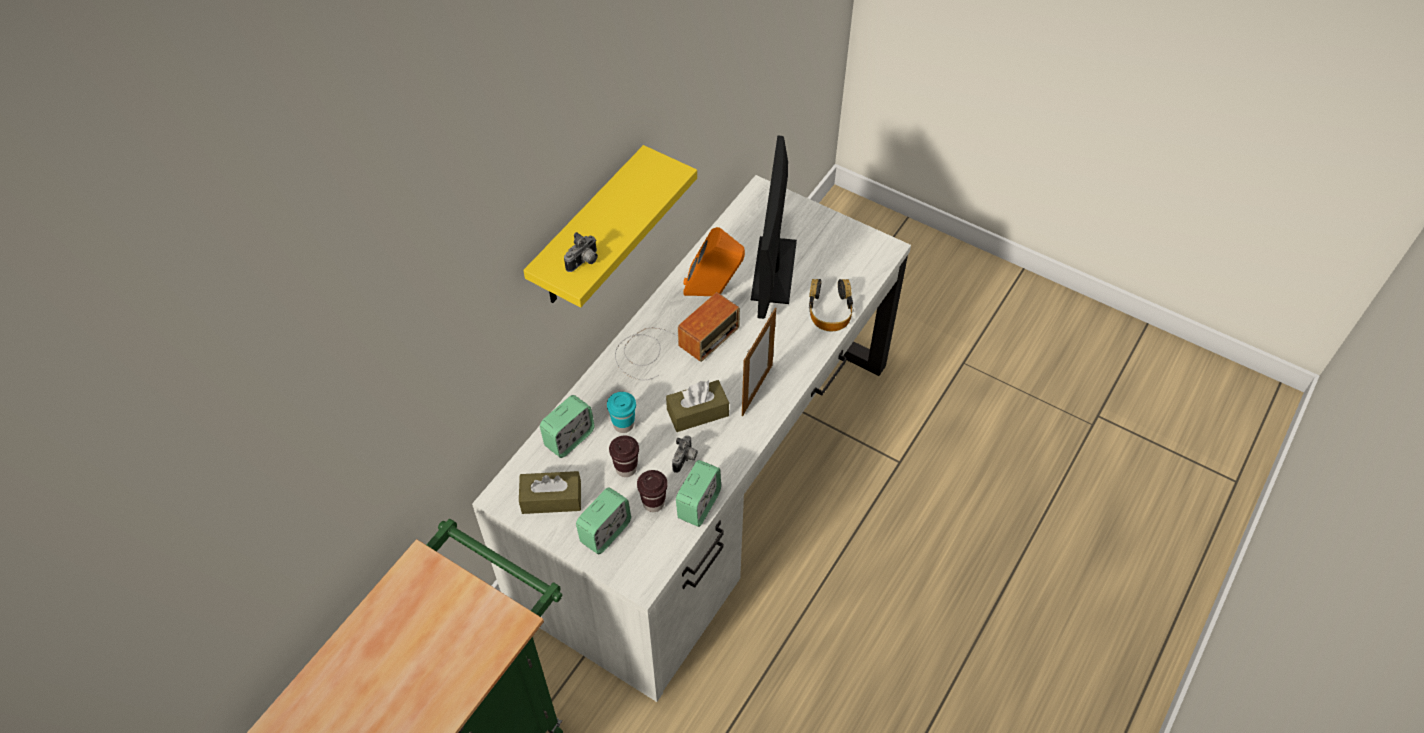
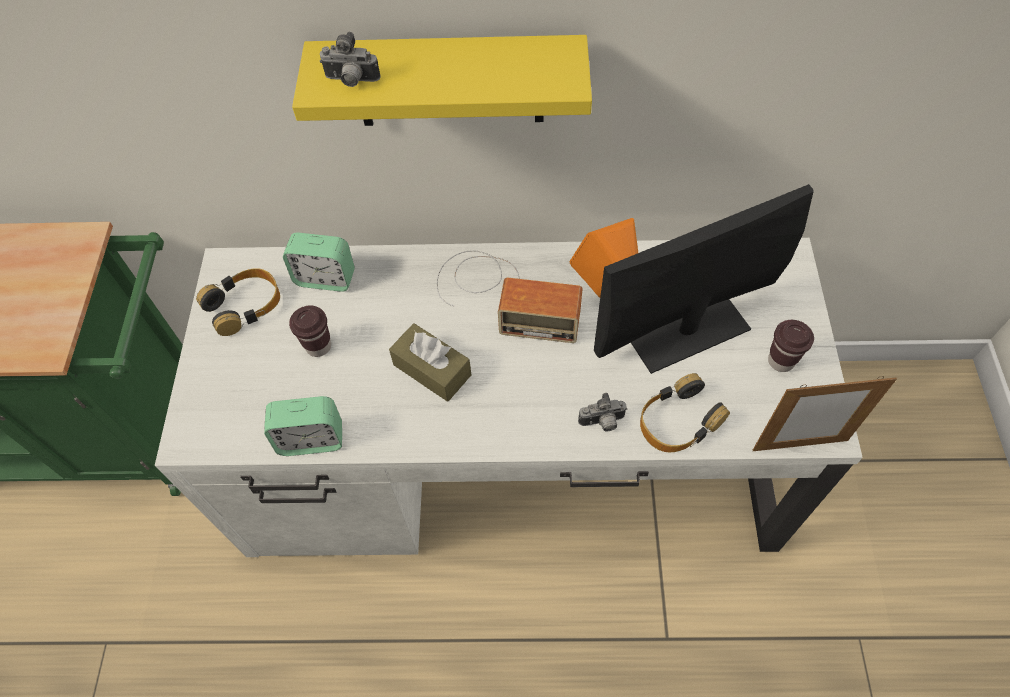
camera: 60 degrees right, 5 degrees up
(551, 499) = (245, 305): brown tissue box -> headphones
(605, 532) = (230, 373): alarm clock -> none
(623, 424) = (372, 313): turquoise cup -> none
(653, 503) = (289, 395): brown cup -> brown cup (781, 361)
(685, 459) = (363, 393): camera -> camera (602, 423)
(757, 390) = (503, 410): picture frame -> picture frame (800, 445)

